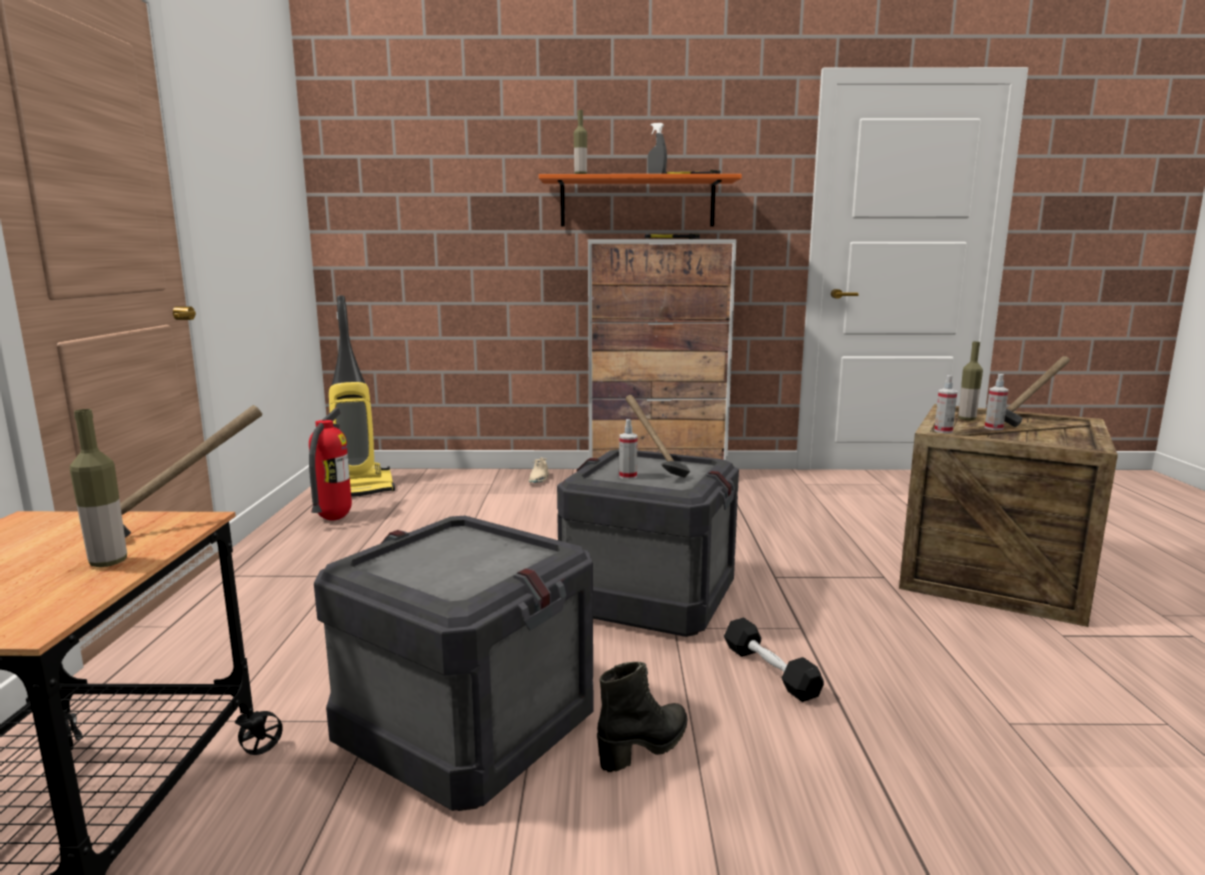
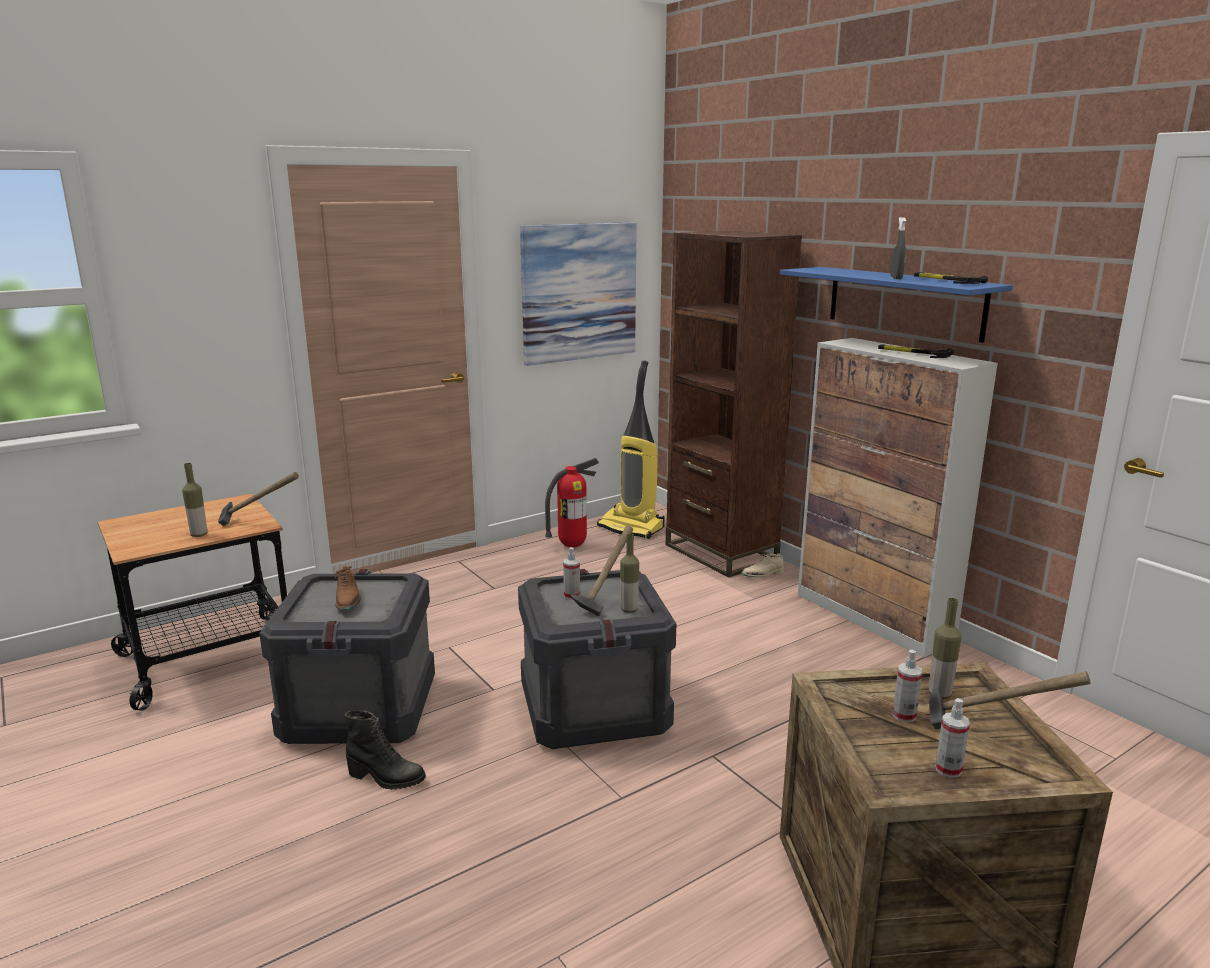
camera: 55 degrees right, 5 degrees up
(261, 213) = (579, 292): none -> picture
(457, 561) = (348, 601): none -> brown shoe
(476, 479) = (720, 553): none -> brown bookcase
(580, 174) = (823, 271): bottle -> bottle (629, 610)
(637, 203) = (904, 302): orange shelf -> blue shelf
(770, 671) = (530, 801): black dumbbell -> none
(943, 431) = (825, 686): spray bottle -> spray bottle (948, 769)

